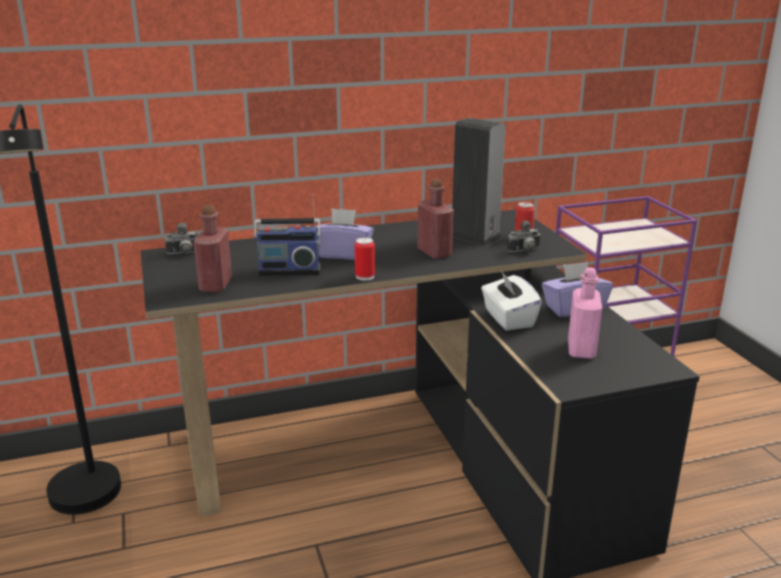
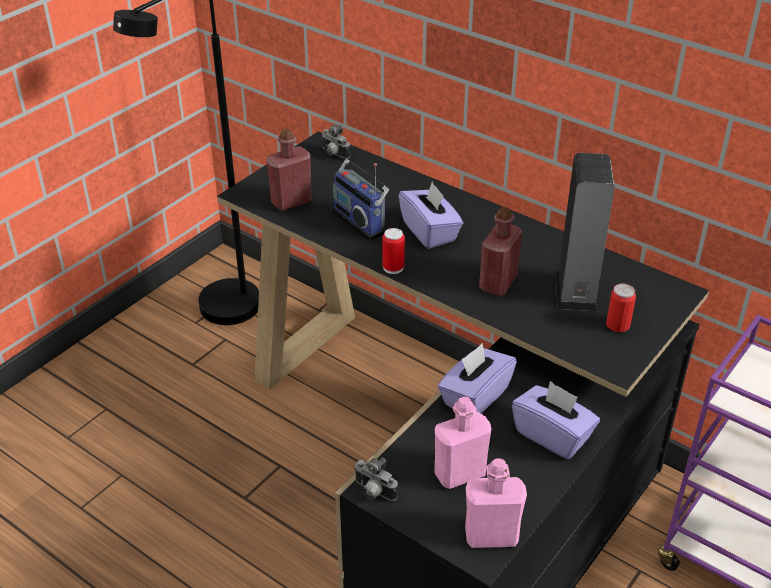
camera: 55 degrees right, 15 degrees up
(508, 319) = (475, 396): white tissue box -> purple tissue box
(525, 251) = (577, 341): camera -> camera (373, 492)
(652, 359) = (491, 536): none -> pink bottle

